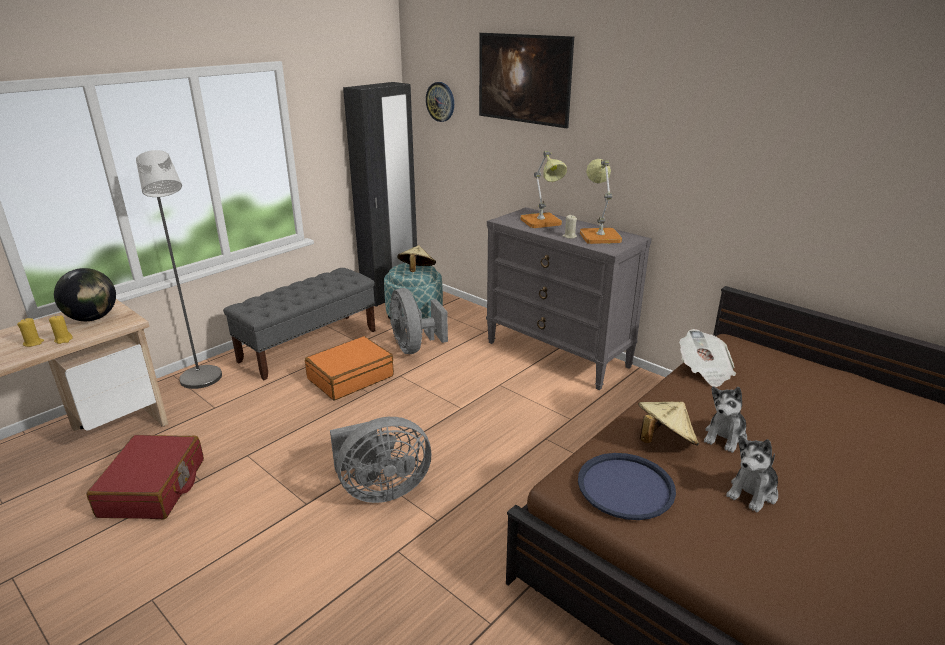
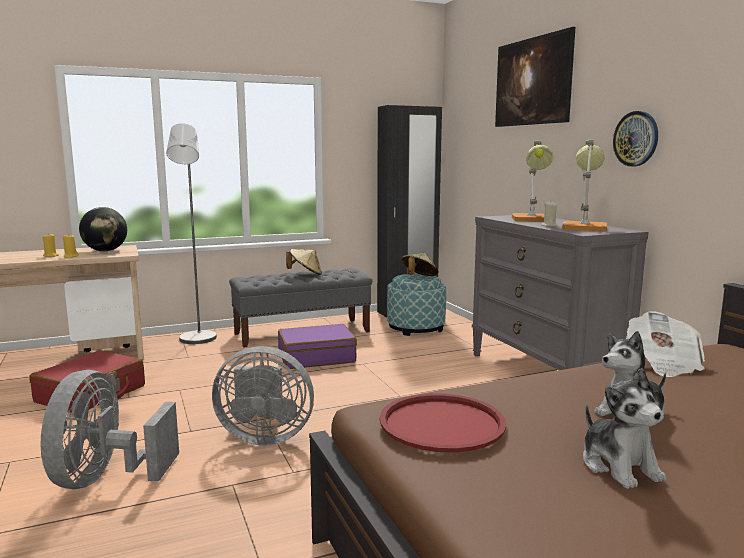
camera: 25 degrees right, 15 degrees down
(350, 377) = (316, 357): orange suitcase -> purple suitcase
(414, 347) = (395, 347): grey fan -> grey fan (105, 478)
(440, 101) = (467, 121): wall clock -> wall clock (636, 139)
(625, 486) = (442, 423): blue tray -> red tray
(664, 441) = (539, 402): beige hat -> beige hat (305, 274)
(753, 492) = (619, 466): plush toy -> plush toy turned 90 degrees counterclockwise

